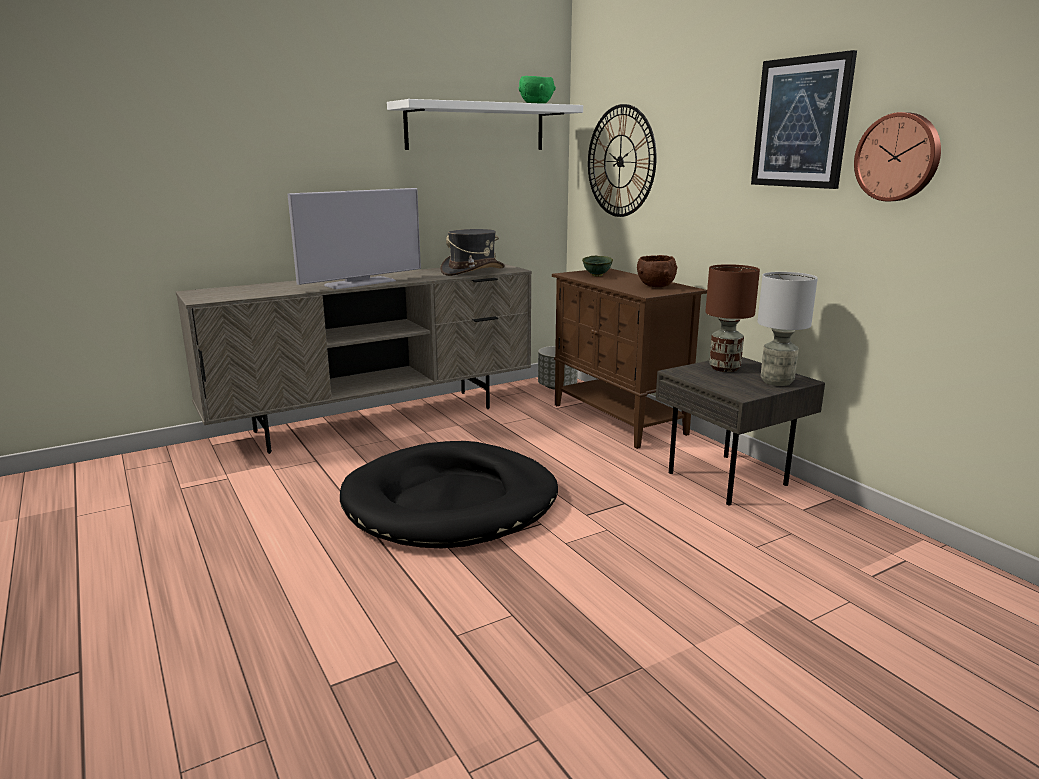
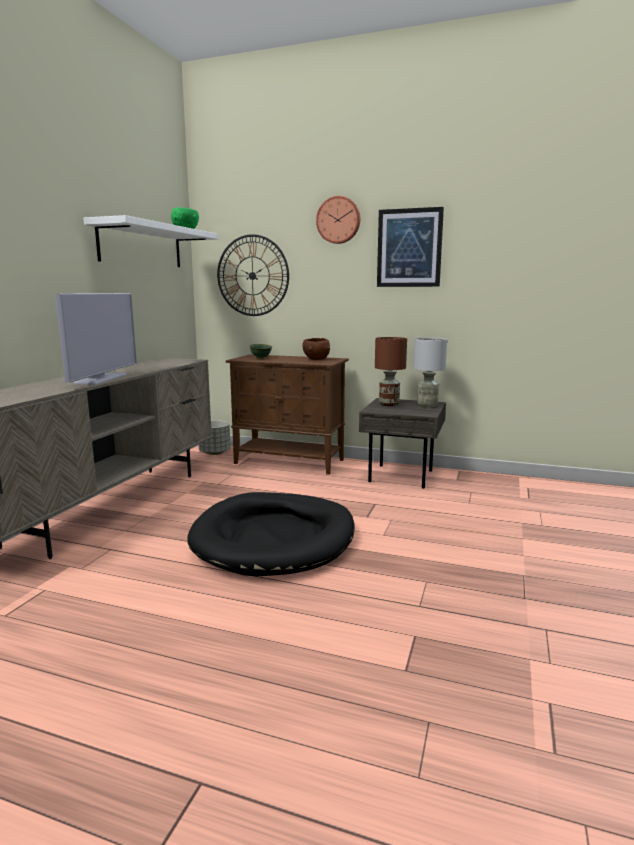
camera: 40 degrees left, 5 degrees down
(472, 271) = (167, 364): grey hat -> none
(898, 157) = (477, 267): wall clock -> wall clock (338, 220)

